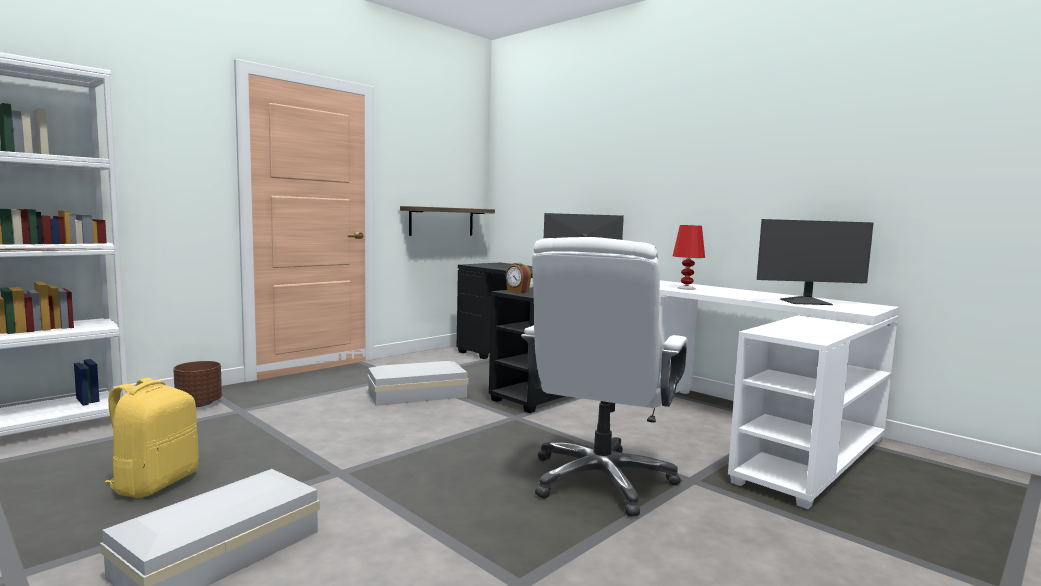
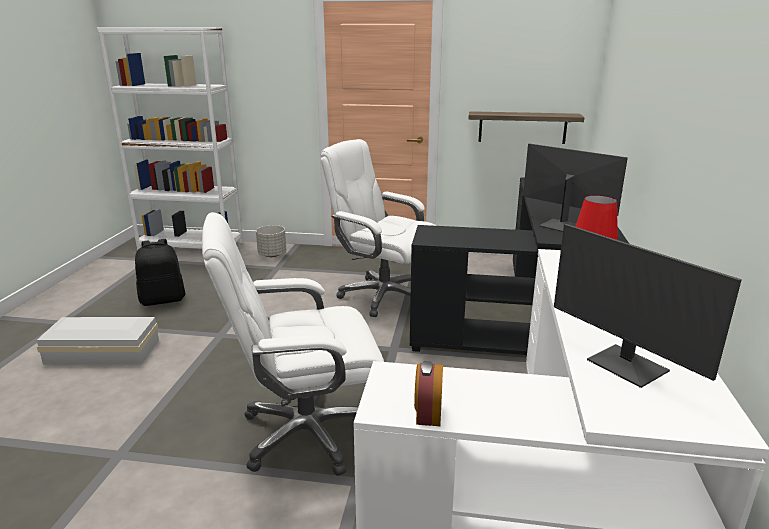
camera: 55 degrees right, 15 degrees up
(155, 483) = (163, 300): yellow backpack -> black backpack
(198, 404) = (272, 255): brown planter -> grey planter
(415, 394) = (383, 296): white storage box -> white office chair
(517, 291) = (435, 231): alarm clock -> alarm clock (428, 414)

